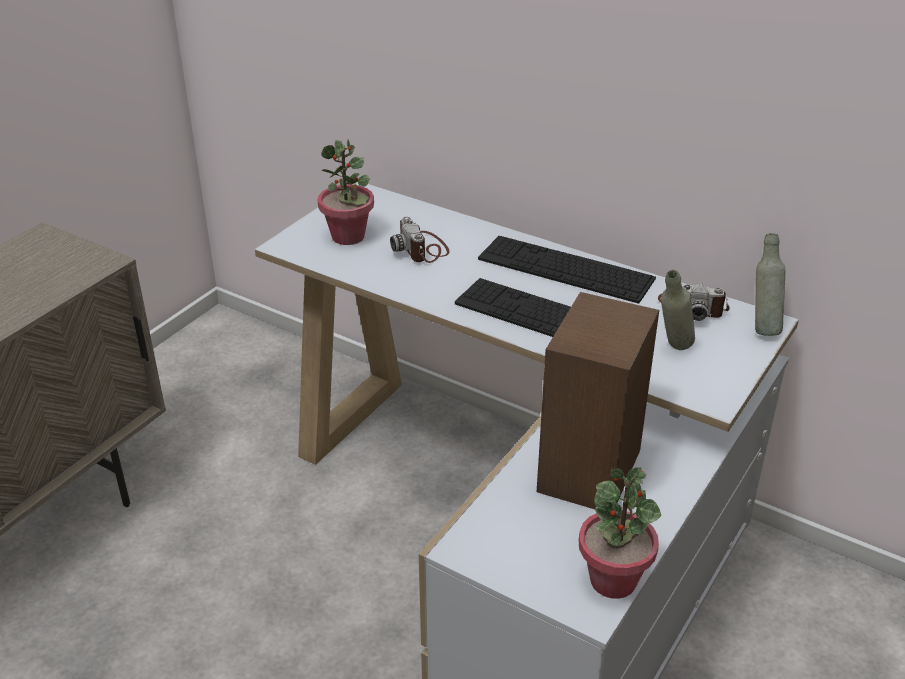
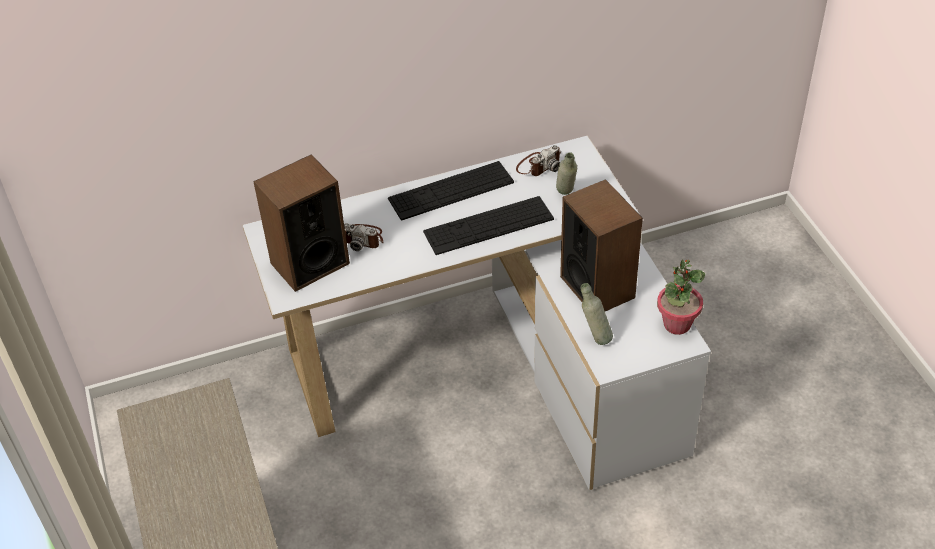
camera: 50 degrees left, 10 degrees up
(348, 236) = (309, 263): potted plant -> speaker
(762, 328) = (581, 152): grey bottle -> grey bottle (595, 338)

